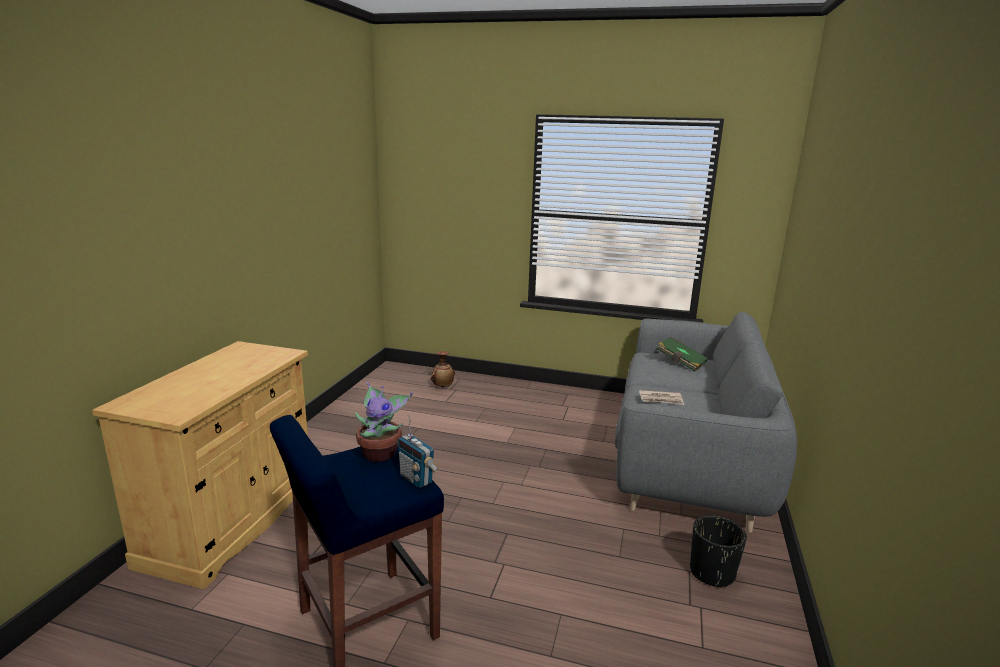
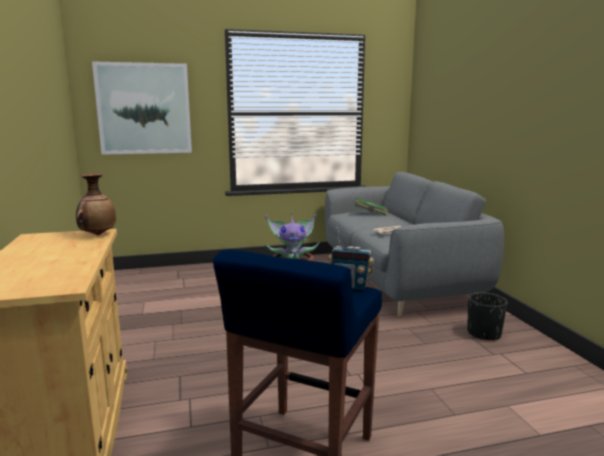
camera: 30 degrees left, 5 degrees down
(442, 386) = (169, 278): vase -> vase (97, 234)
(444, 202) = (144, 109): none -> picture

